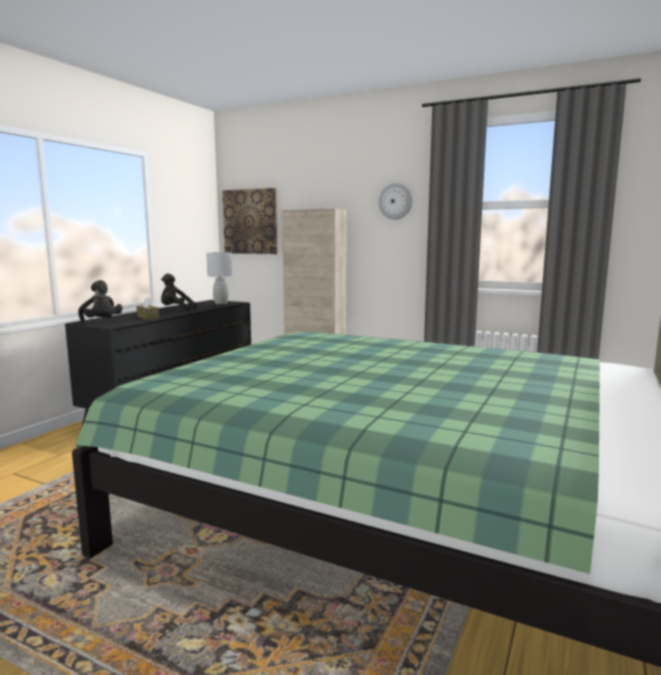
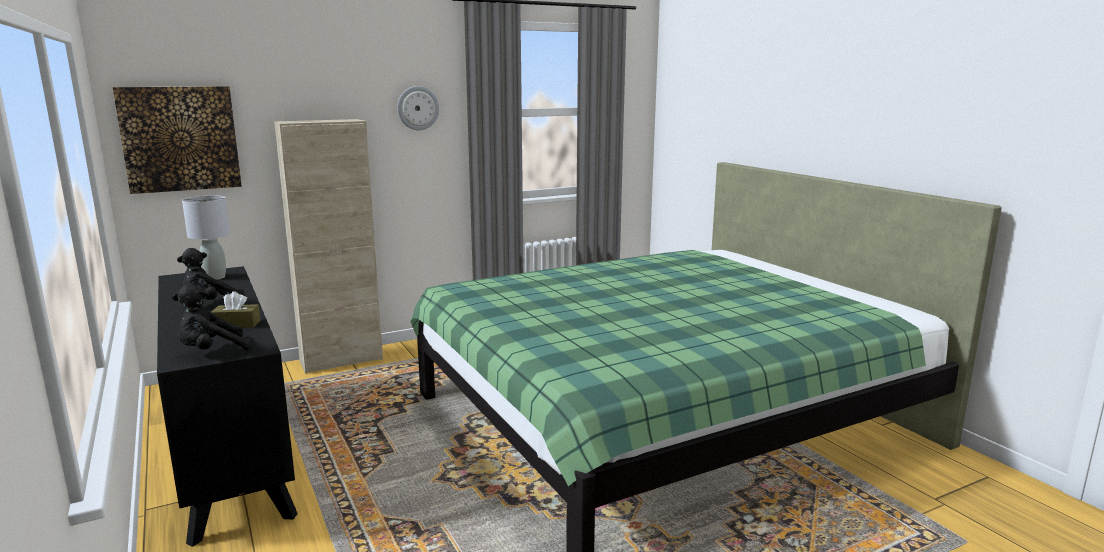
camera: 55 degrees left, 5 degrees up
(102, 322) = (212, 351): black plush toy -> black plush toy turned 150 degrees clockwise

